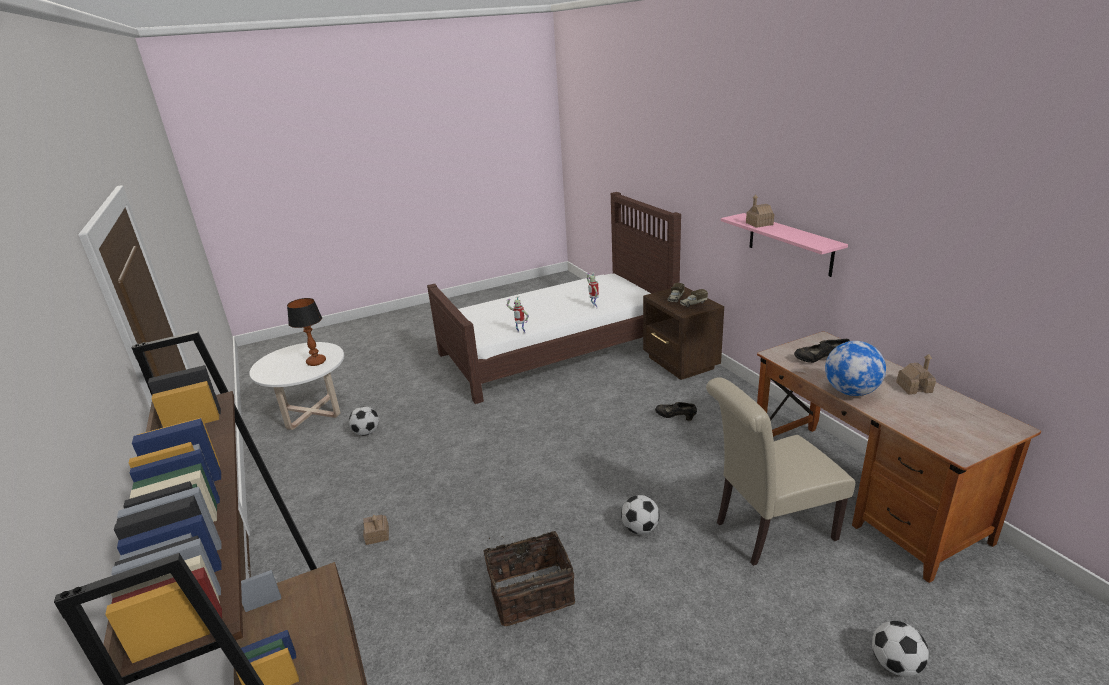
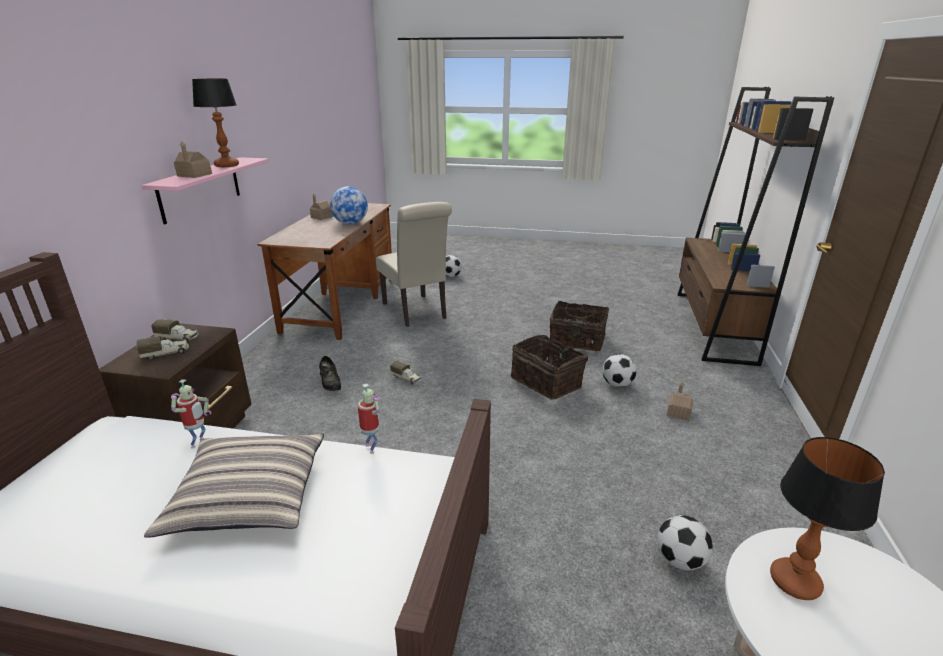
camera: 145 degrees left, 0 degrees up
(516, 508) = (547, 381): none -> basket
(542, 308) = (248, 495): none -> pillow
(633, 449) = (407, 378): none -> toy truck
(640, 529) = (479, 338): football -> football (617, 384)
(768, 531) = (416, 312): beige chair -> beige chair turned 45 degrees clockwise
(794, 234) = (226, 165): none -> table lamp
(820, 361) = (316, 234): black shoe -> none

